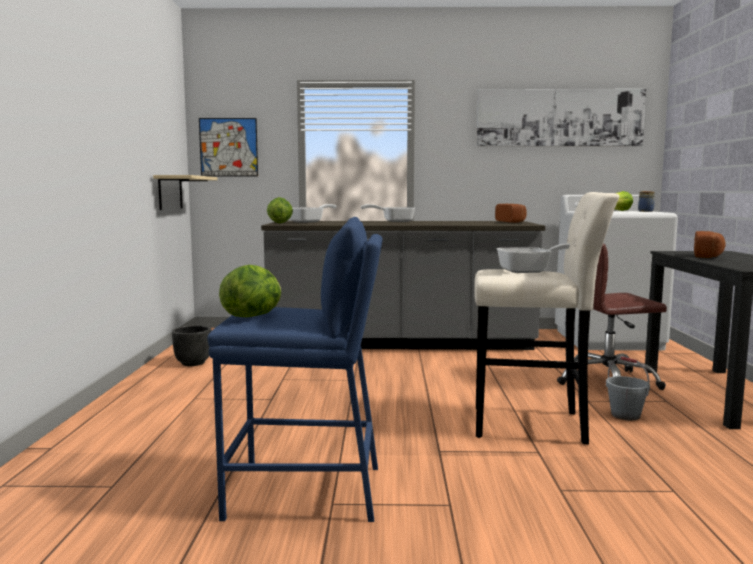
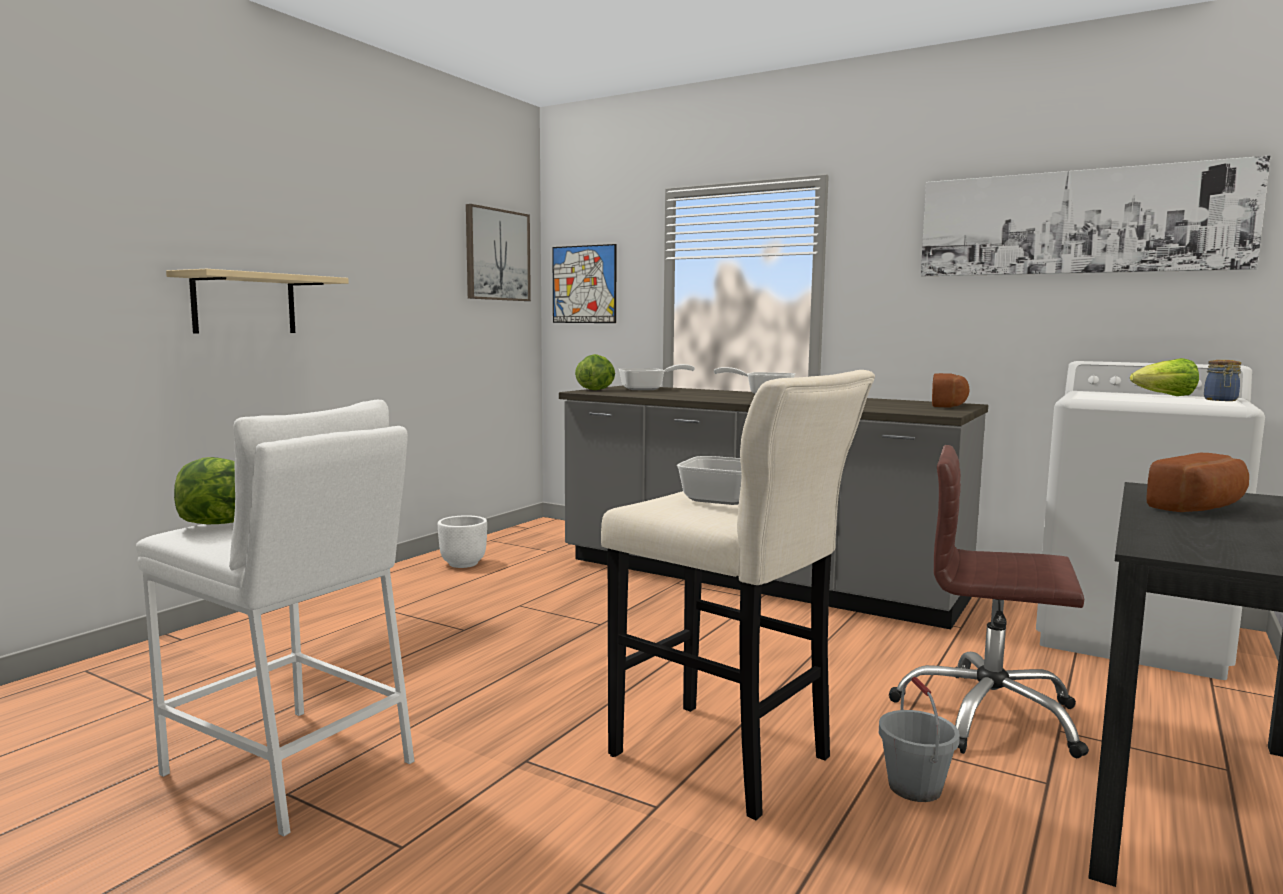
camera: 30 degrees right, 0 degrees up
(169, 122) = (497, 255): none -> picture
(170, 192) = (492, 344): beige shelf -> beige shelf (244, 304)
(192, 363) = (462, 564): black planter -> white planter
(306, 492) = (290, 767): blue stool -> white stool

